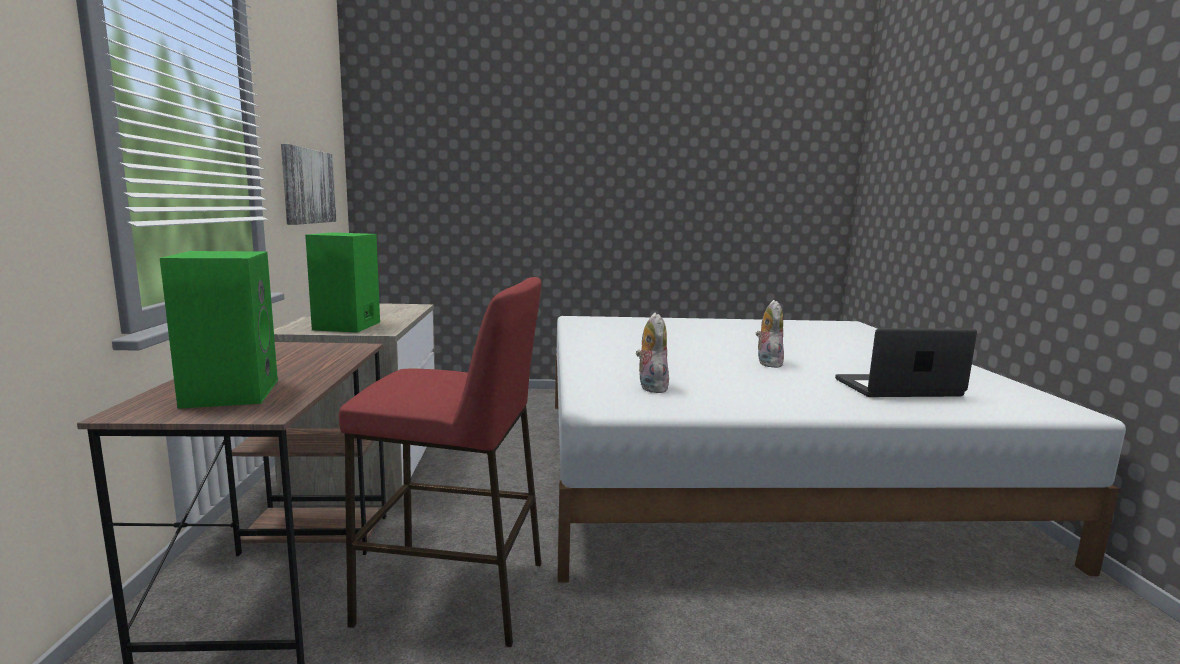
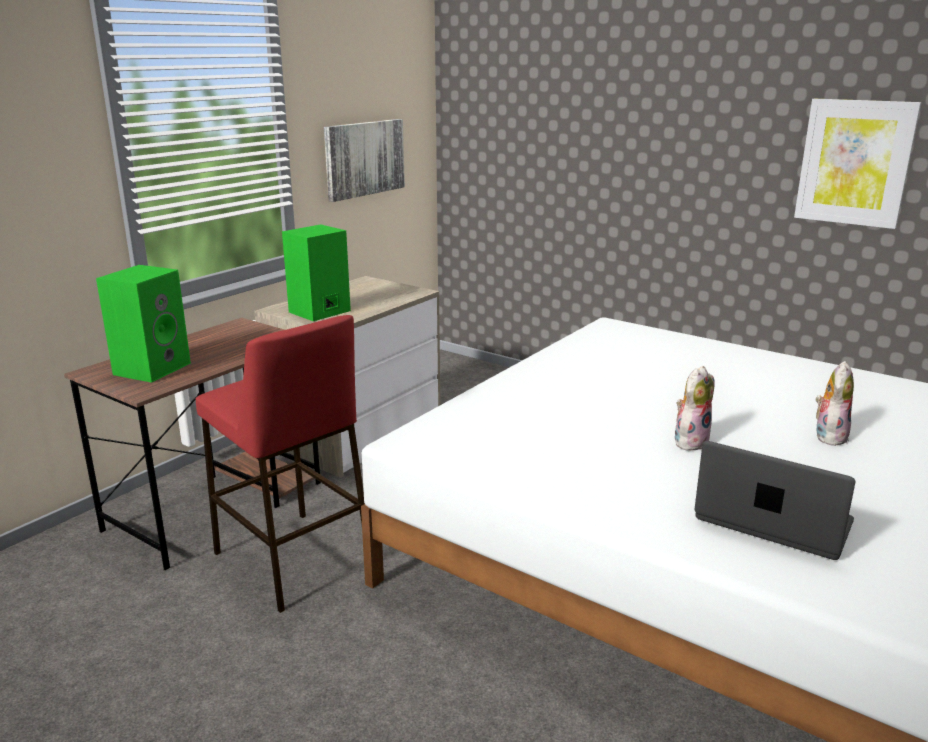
camera: 40 degrees right, 10 degrees up
(650, 387) = (492, 436): plush toy -> plush toy (828, 436)
(713, 187) = (854, 162): none -> picture

